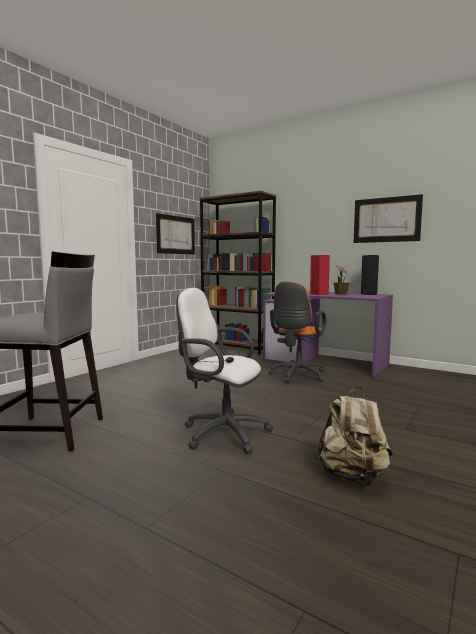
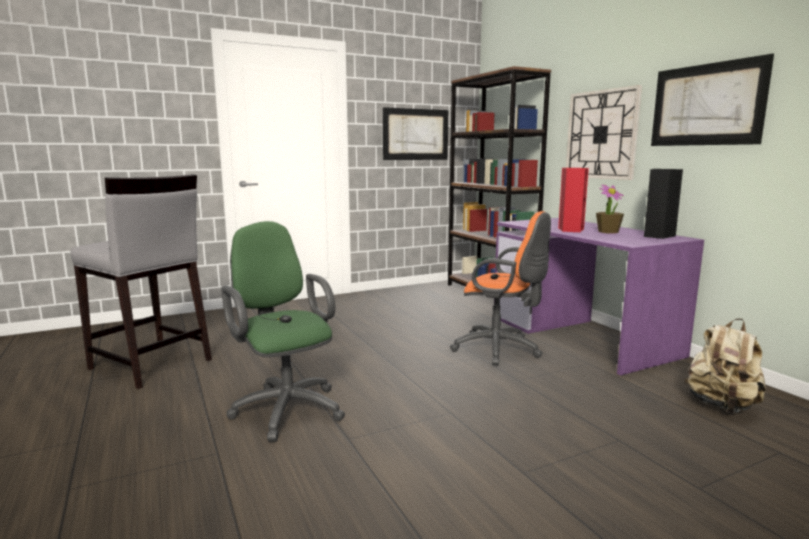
camera: 30 degrees right, 5 degrees up
(221, 433) = (286, 407): white office chair -> green office chair
(296, 376) = (501, 350): orange office chair -> orange office chair turned 120 degrees counterclockwise
(317, 236) = (601, 134): none -> wall clock
(352, 476) = (332, 513): beige backpack -> beige backpack (721, 406)

